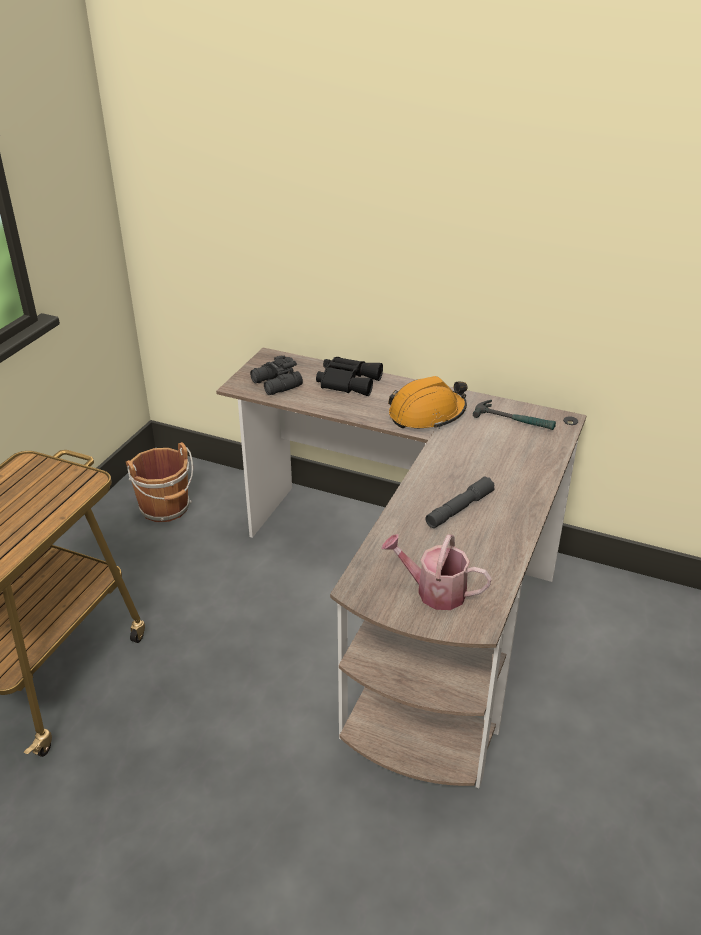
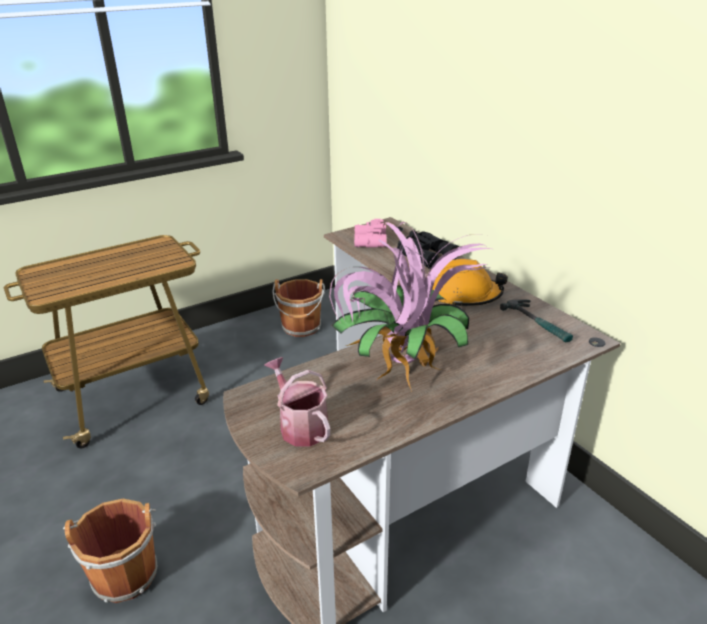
camera: 35 degrees right, 5 degrees down
(240, 839) = (124, 572): none -> brown bucket
(276, 385) = (369, 242): black binoculars -> pink binoculars
(459, 509) = (401, 373): grey flashlight -> potted plant

